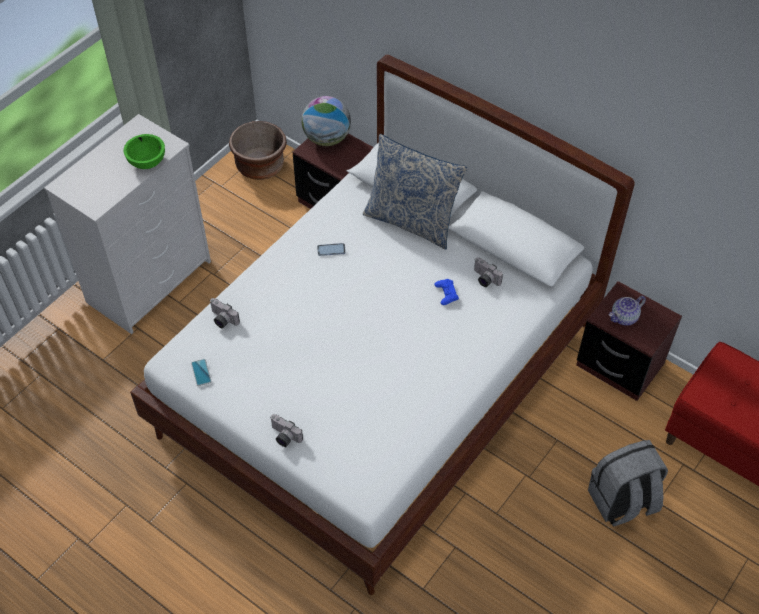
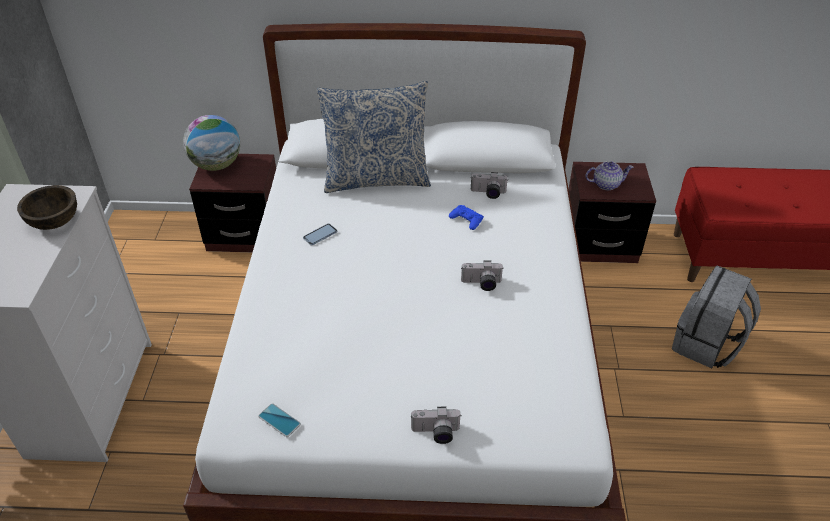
camera: 35 degrees left, 10 degrees down
(147, 161) = (55, 221): green bowl -> brown bowl
(222, 320) = (258, 353): camera -> camera (481, 284)
(260, 166) = (142, 239): brown planter -> none
(624, 318) = (606, 184): teapot -> teapot turned 120 degrees counterclockwise

